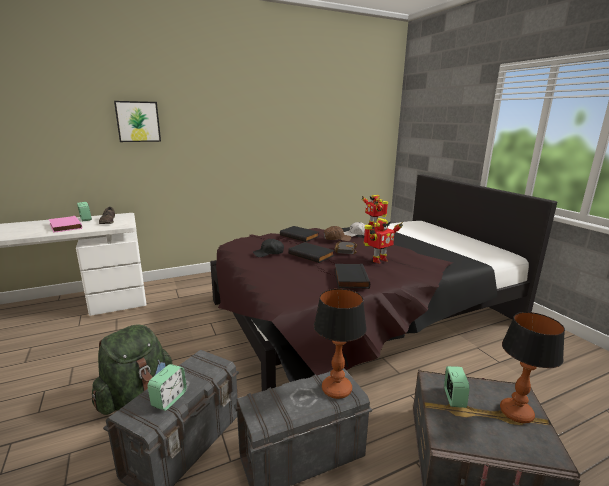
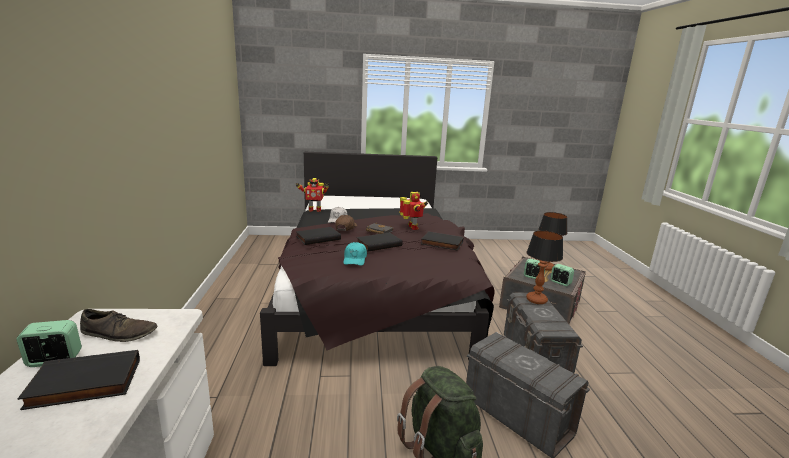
camera: 70 degrees left, 0 degrees up
(64, 226) = (84, 384): pink book -> black book
(138, 121) = (54, 121): picture -> none
(169, 399) = (543, 366): alarm clock -> alarm clock (560, 283)
(268, 253) = (355, 259): black cap -> turquoise cap

